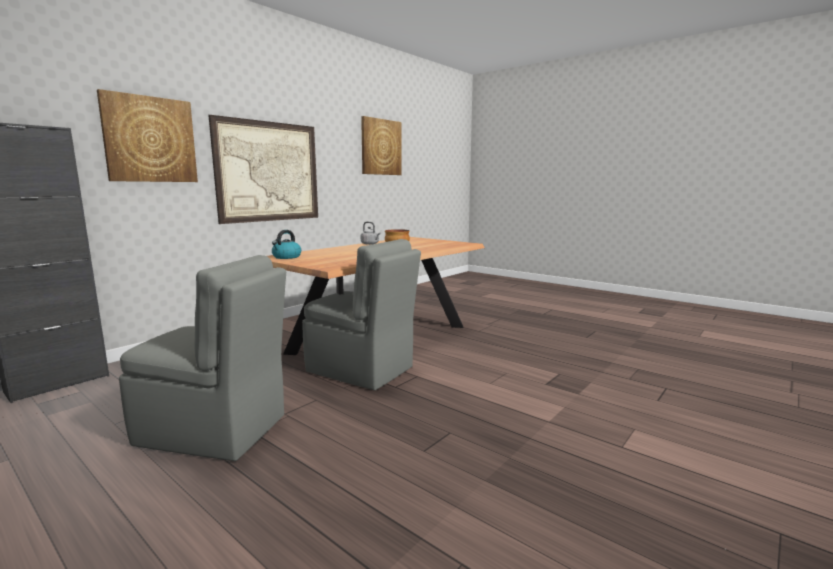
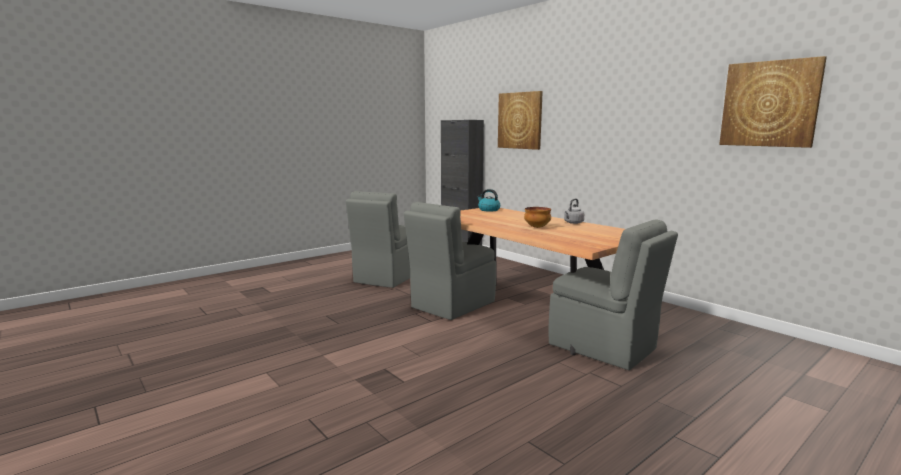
camera: 100 degrees right, 0 degrees up
(268, 172) = (594, 142): picture -> none
(444, 320) = (604, 347): none -> grey chair

